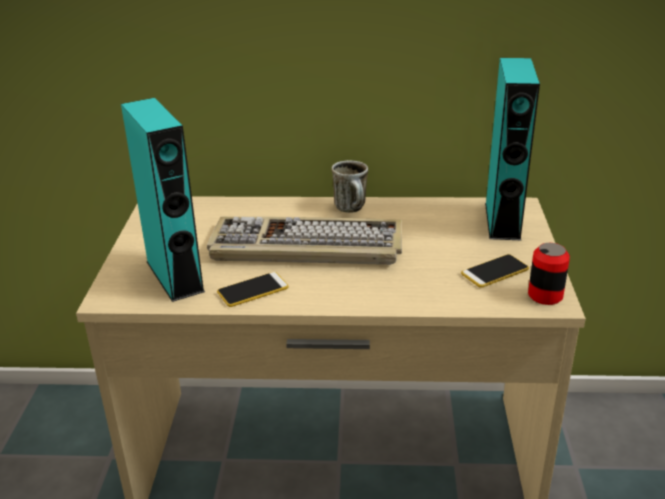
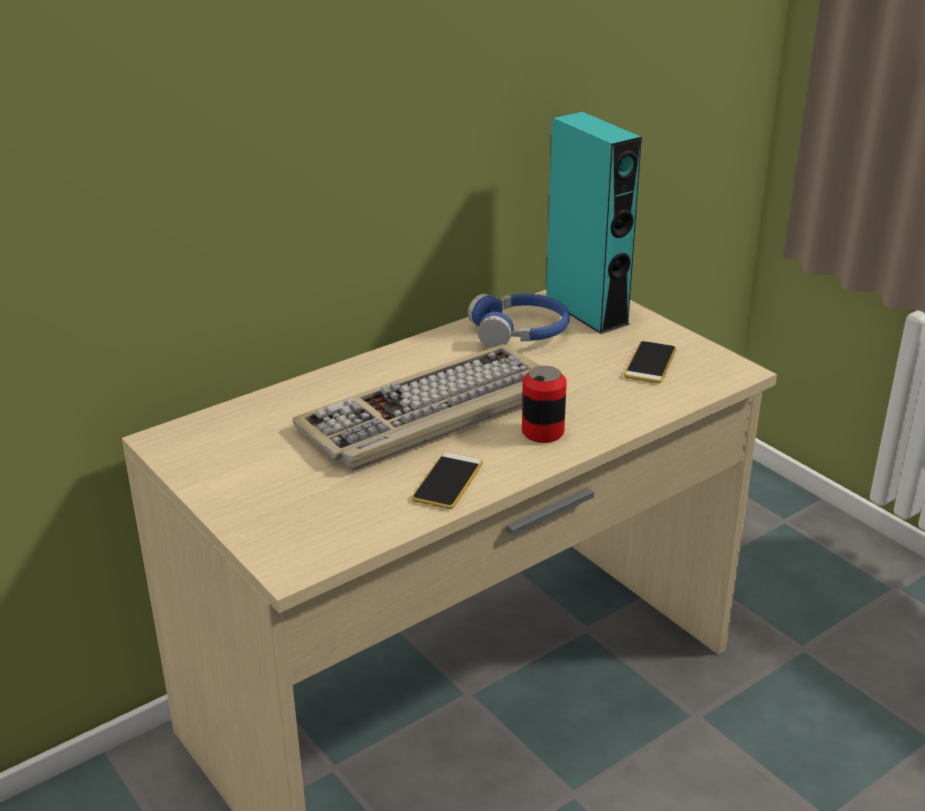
camera: 40 degrees left, 0 degrees up
(174, 276) = (333, 507): turquoise speaker -> none
(353, 209) = (421, 355): mug -> none
(435, 218) = (520, 332): none -> blue headphones
(545, 295) = (721, 367): can -> can (542, 432)

